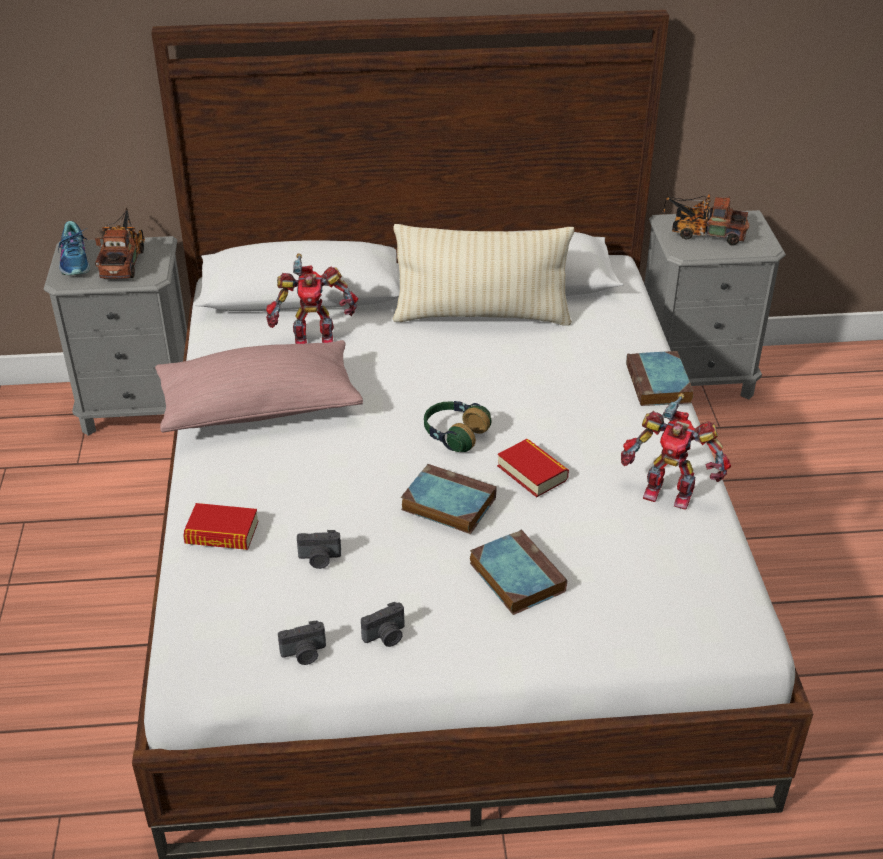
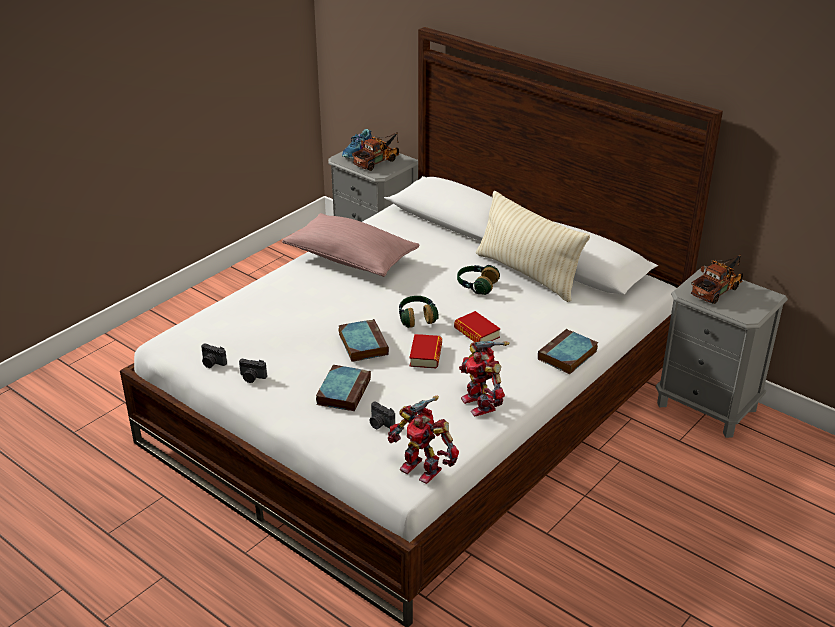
camera: 45 degrees right, 5 degrees down
(222, 533) = (254, 300): book -> book (476, 333)
(313, 338) = (424, 242): toy robot -> toy robot (422, 468)
(319, 559) = (272, 331): camera -> camera (380, 424)
(453, 359) = (476, 286): none -> headphones
(702, 233) = (718, 289): toy truck -> toy truck turned 75 degrees clockwise

